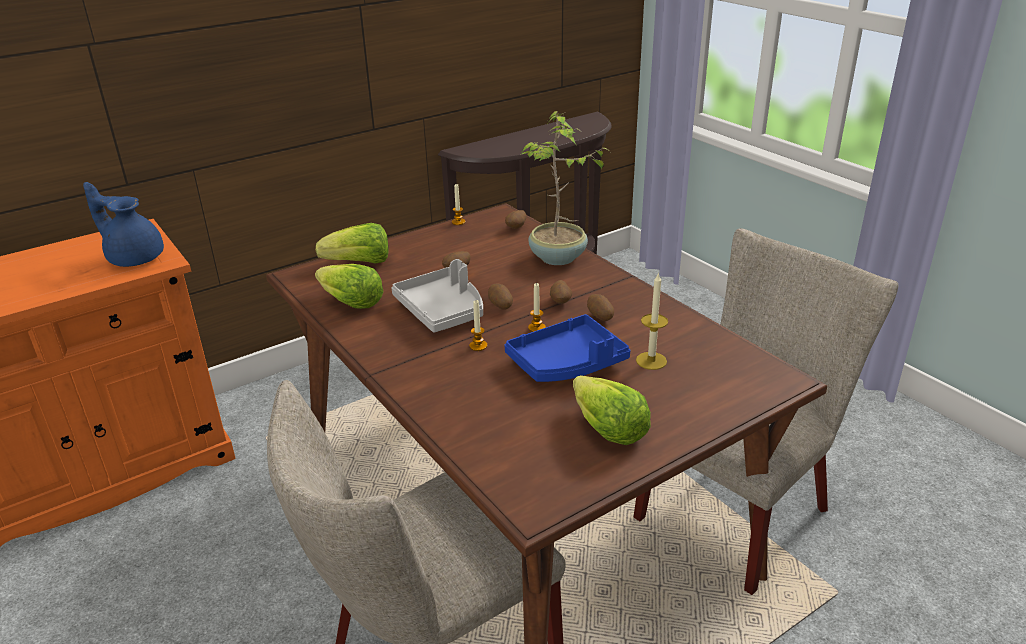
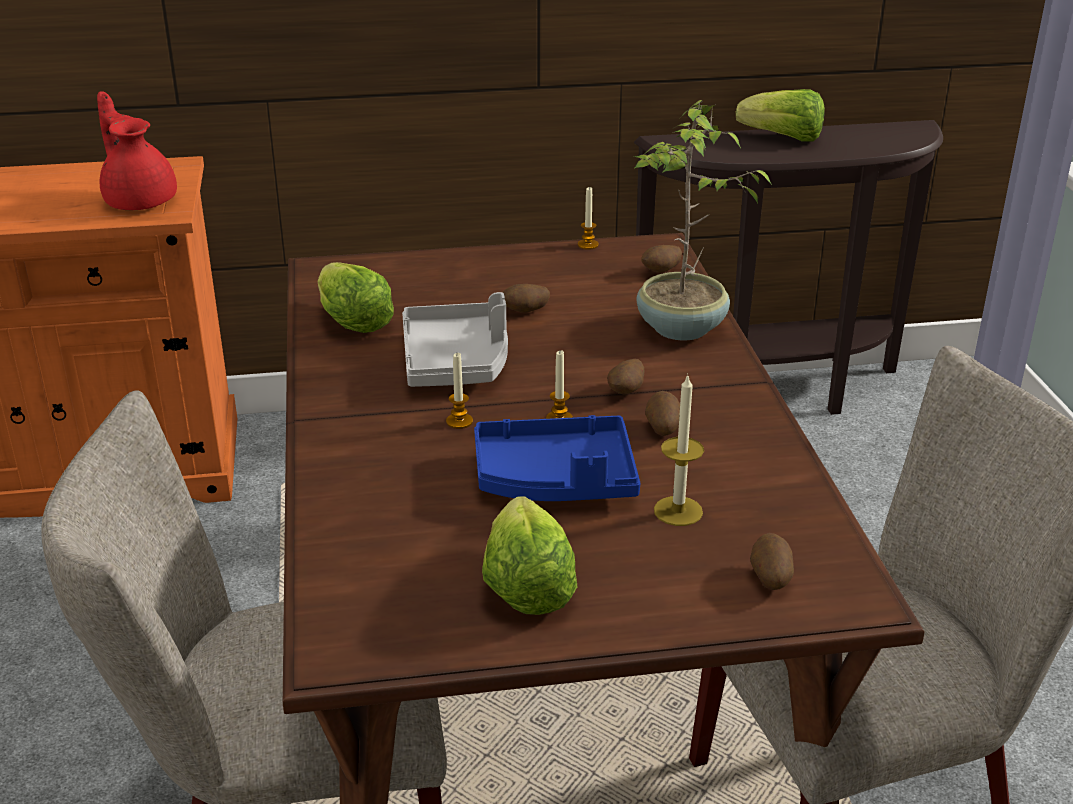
camera: 25 degrees right, 0 degrees up
(134, 257) = (140, 200): blue teapot -> red teapot
(359, 263) = (409, 271): lettuce -> lettuce (783, 138)
(500, 306) = (538, 375): potato -> potato (770, 578)

